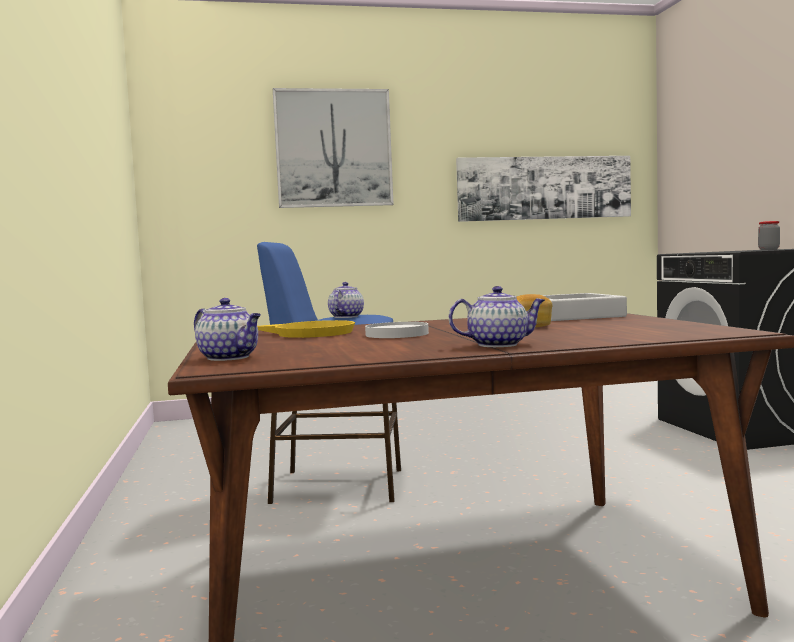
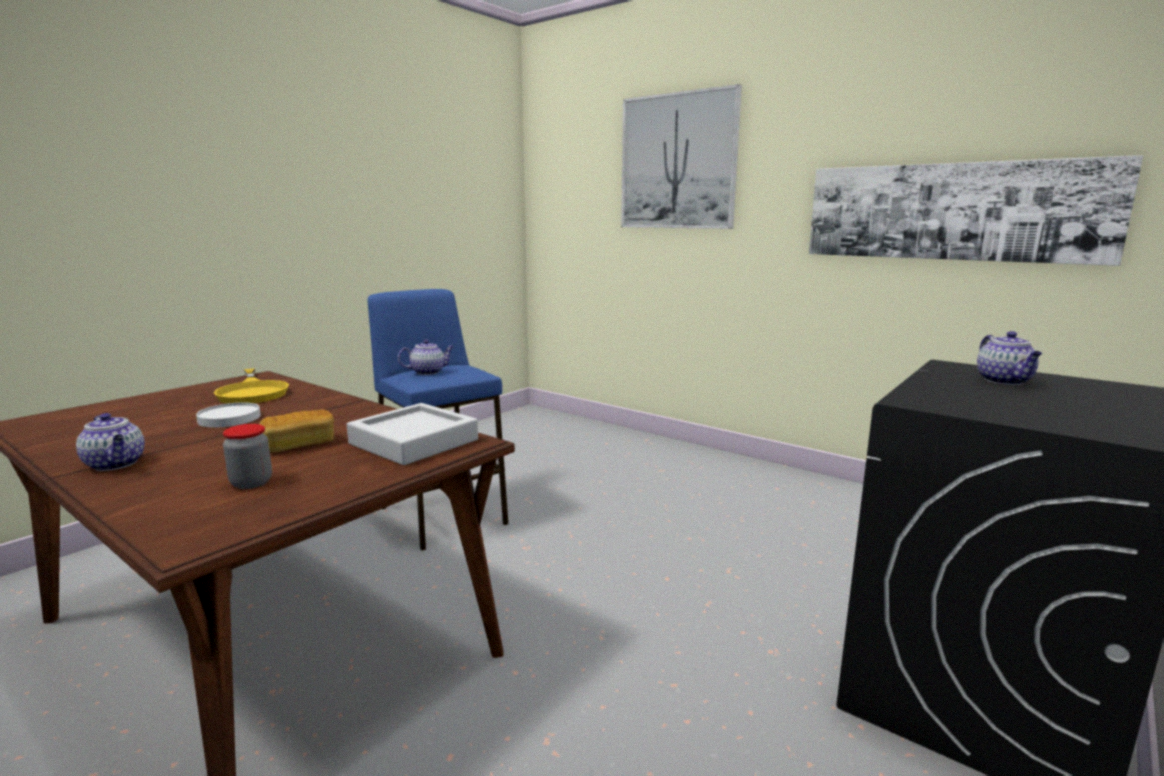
camera: 50 degrees right, 10 degrees up
(230, 358) = (82, 412): teapot -> teapot (1005, 381)
(768, 249) = (1090, 403): jar -> jar (251, 483)

